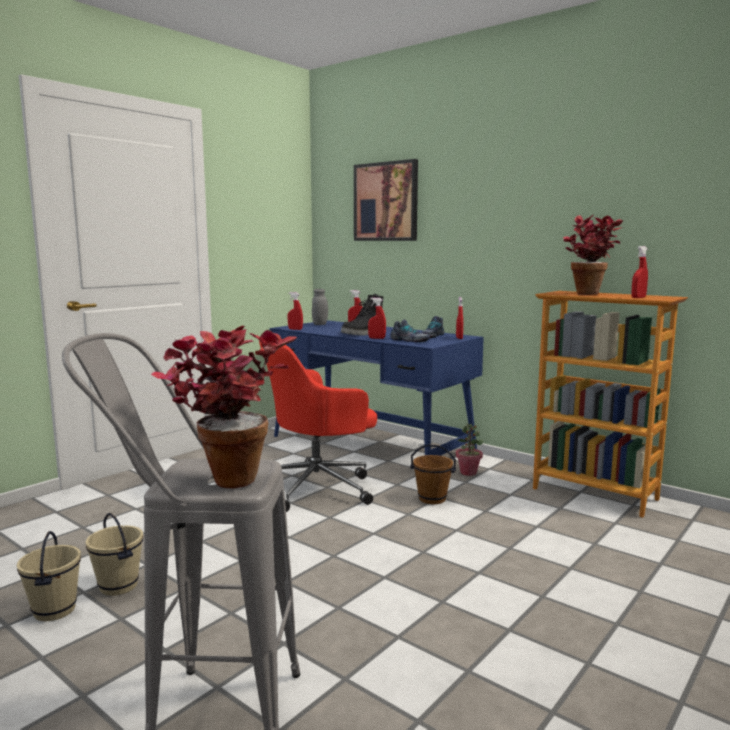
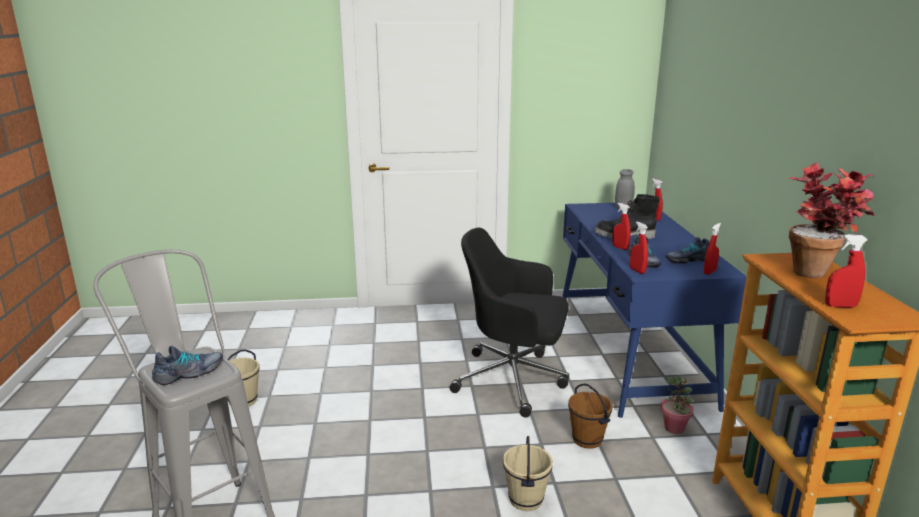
camera: 45 degrees right, 10 degrees up
(119, 586) = (288, 401): beige bucket -> beige bucket (526, 500)
(225, 476) = (189, 373): potted plant -> shoe
(295, 329) = (581, 212): red spray bottle -> red spray bottle (637, 271)
(318, 487) = (513, 380): red office chair -> black office chair
(386, 202) = (704, 80): picture -> none

